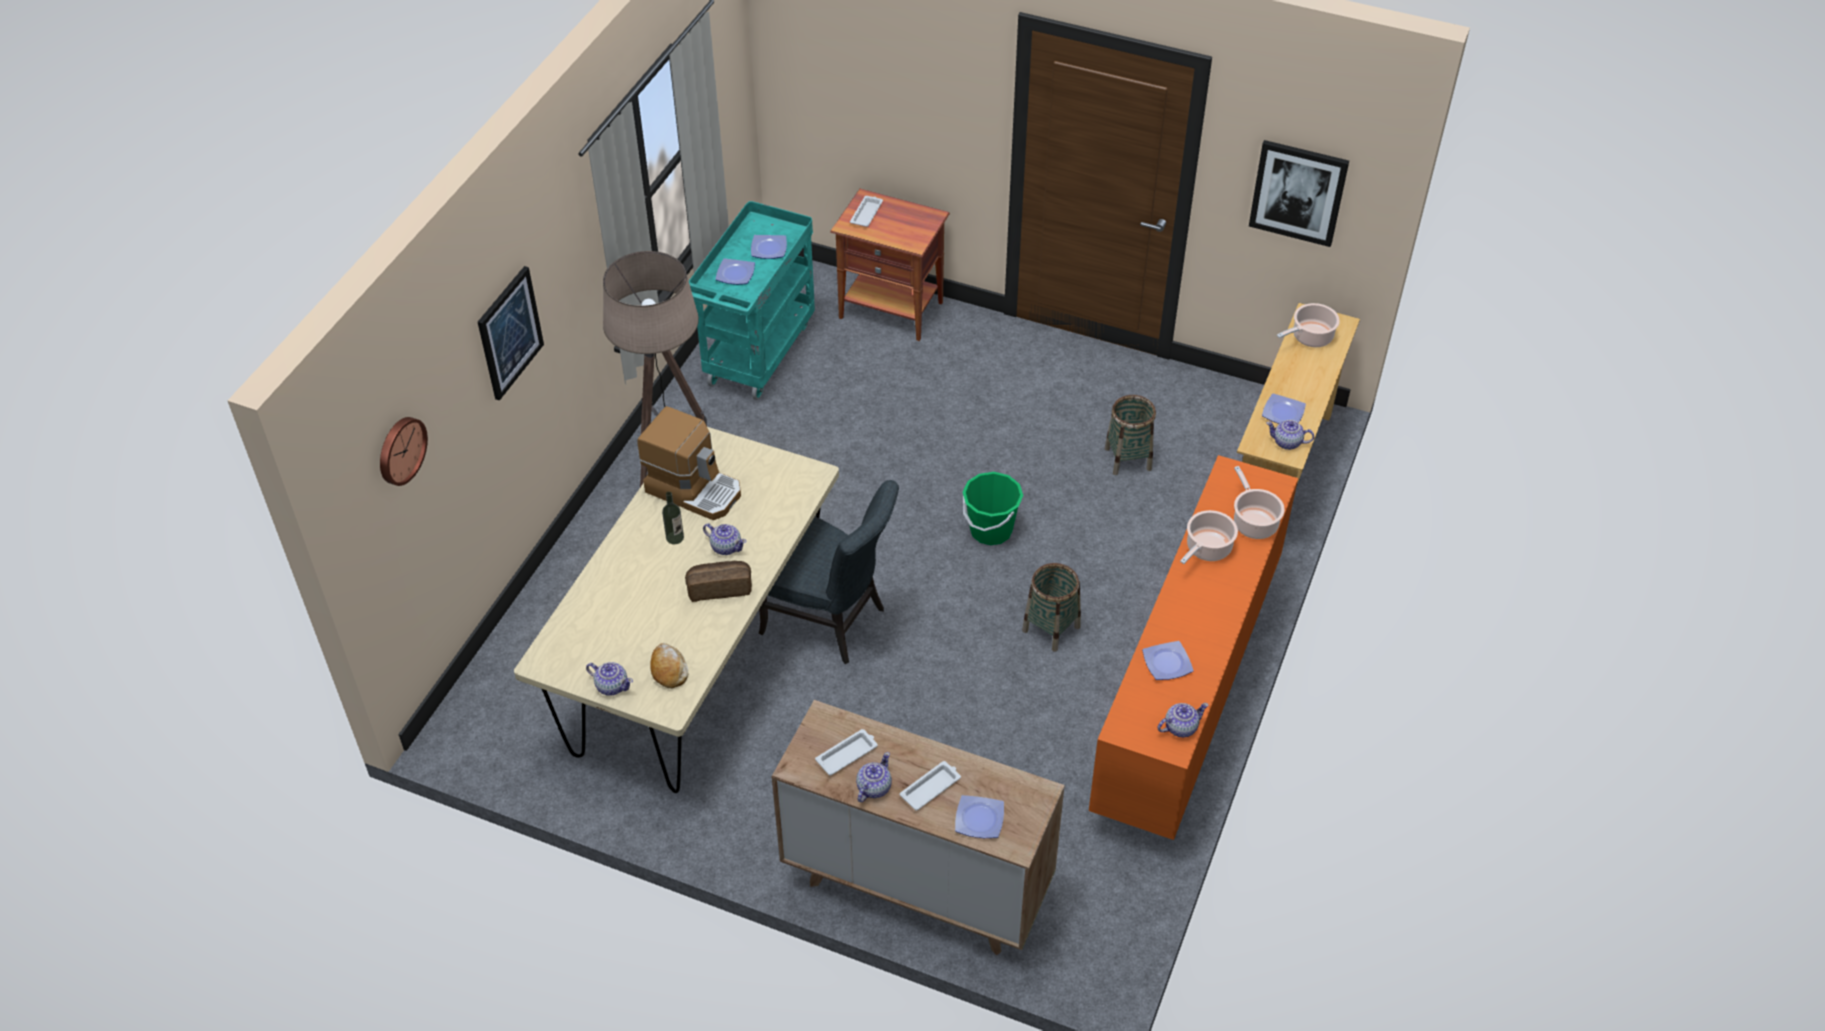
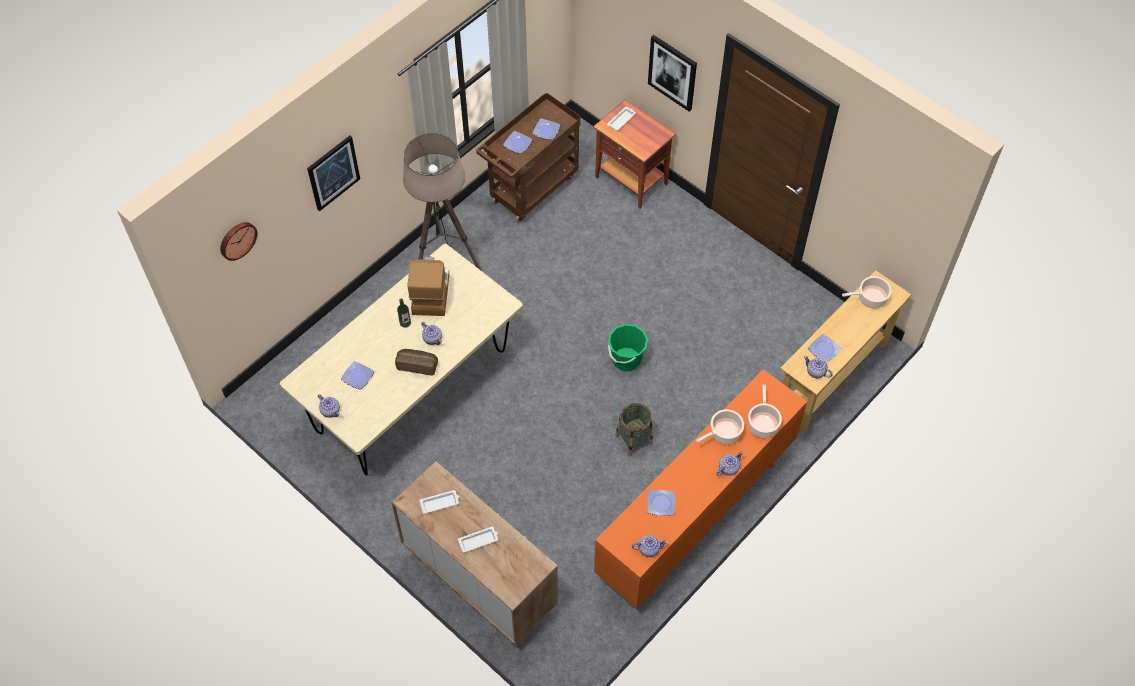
camera: 20 degrees right, 10 degrees up
(668, 670) = (366, 410): bread -> none
(694, 489) = (430, 293): coffee machine -> coffee machine turned 135 degrees counterclockwise
(757, 359) = (531, 193): turquoise cart -> brown cart
(830, 621) = (501, 392): grey chair -> none
(873, 788) = (445, 529): teapot -> teapot (728, 468)
(980, 820) = (498, 570): plate -> plate (358, 377)
(1128, 459) = (737, 335): basket -> none
(1298, 192) = (883, 204): picture -> picture (672, 72)

